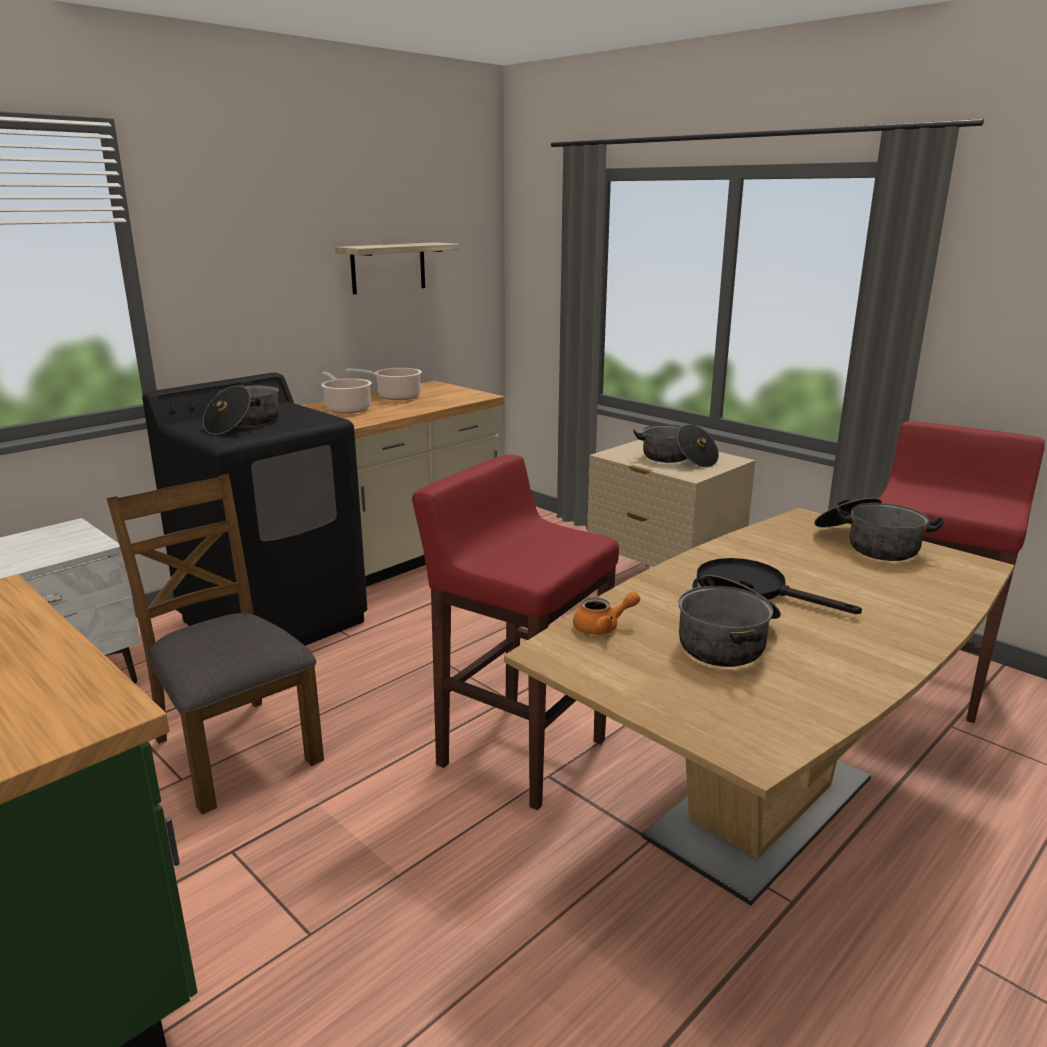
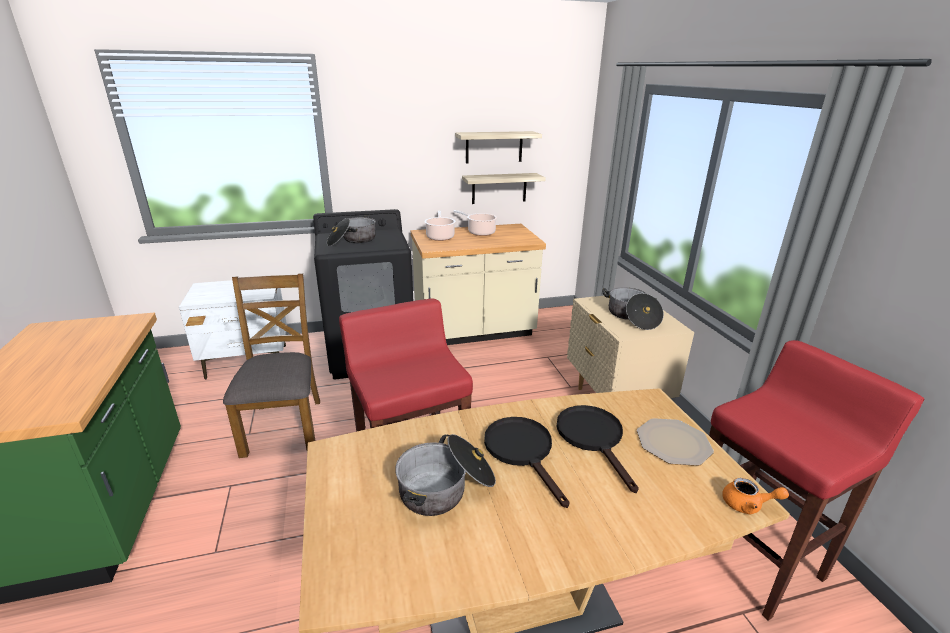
camera: 30 degrees right, 5 degrees up
(400, 330) = (499, 188): none -> shelf
(603, 627) = (385, 444): orange teapot -> orange teapot (747, 505)
(800, 560) = (593, 438): none -> black frying pan
(869, 544) = (672, 443): cooking pot -> plate

